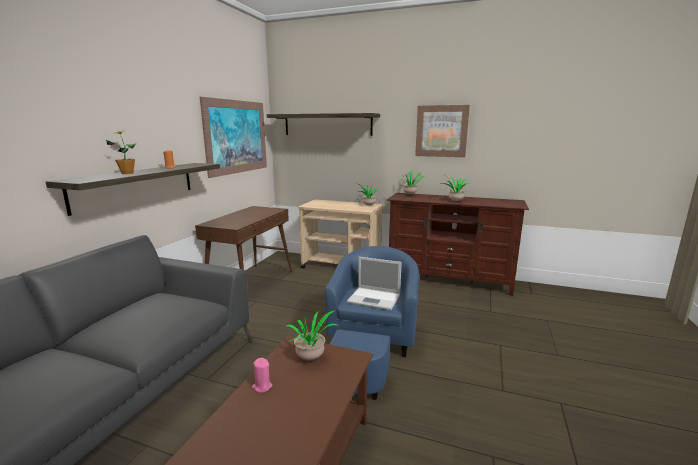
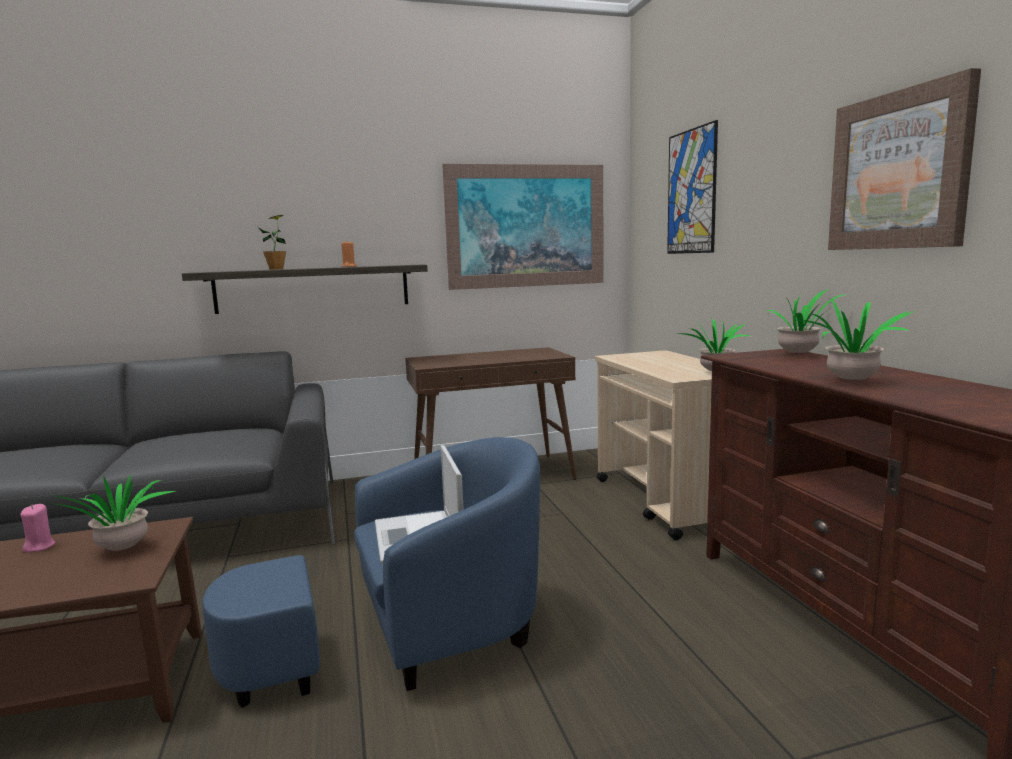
camera: 55 degrees right, 5 degrees down
(327, 124) = (691, 192): shelf -> picture

